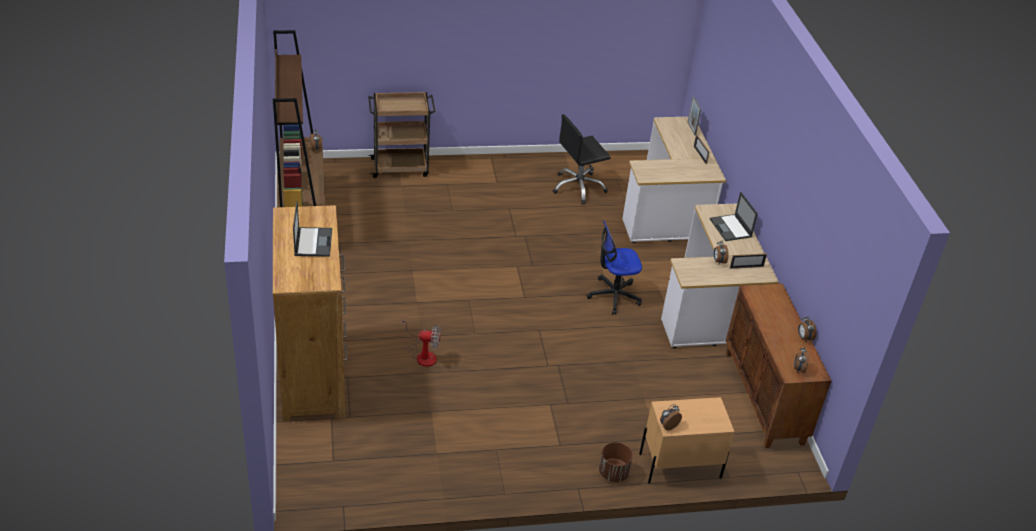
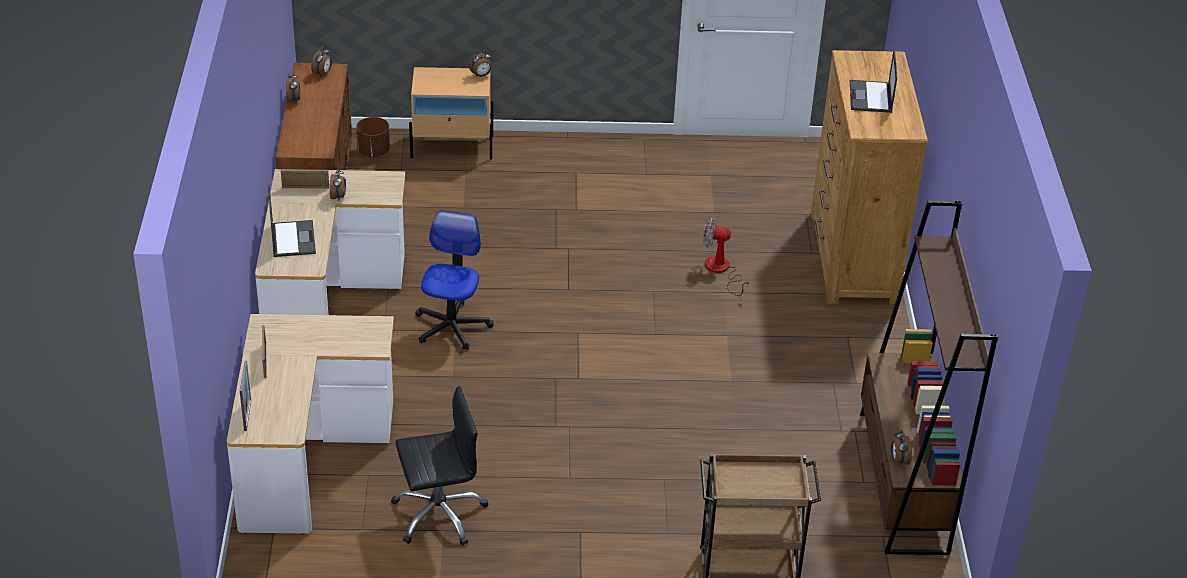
camera: 170 degrees left, 0 degrees up
(613, 296) = (452, 326): office chair -> office chair turned 75 degrees counterclockwise
(613, 473) = (525, 146): brown planter -> brown planter (373, 151)

